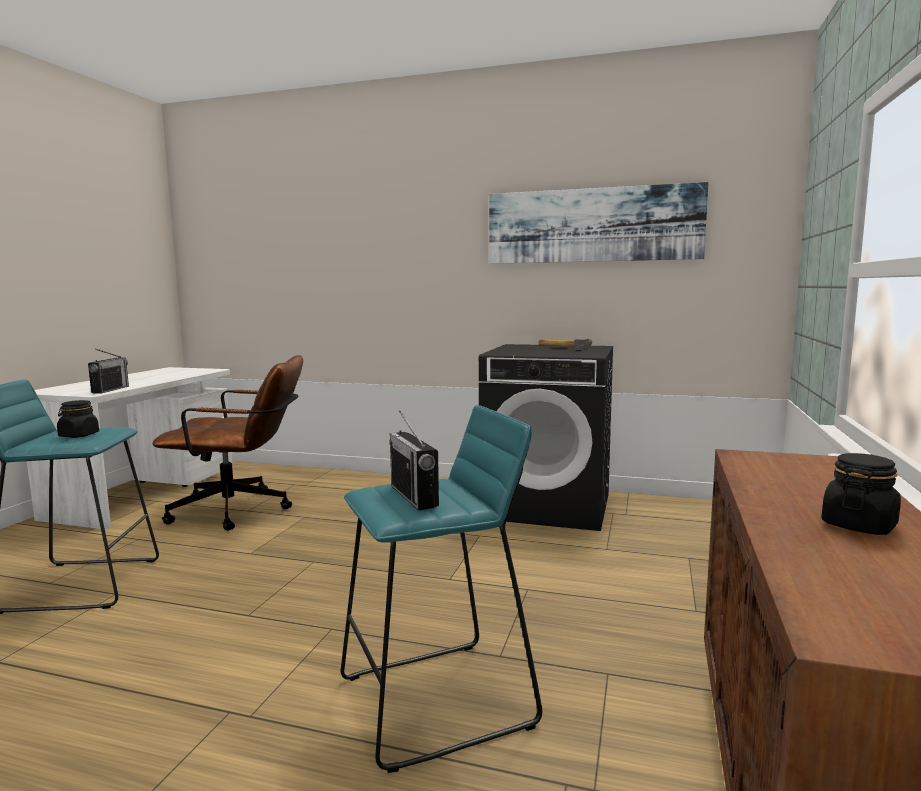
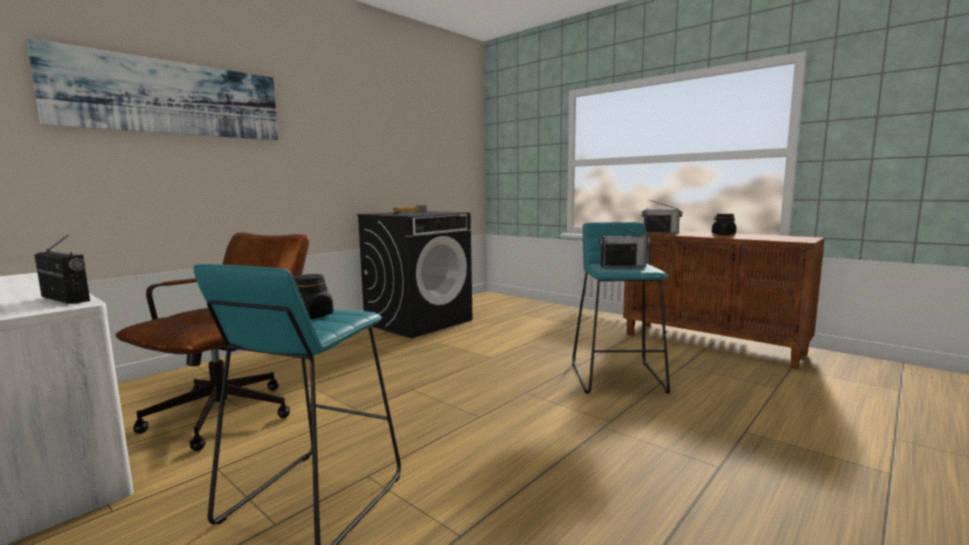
camera: 65 degrees left, 0 degrees up
(592, 225) = (400, 129): picture -> picture (172, 98)
(768, 469) = (660, 233): none -> radio

